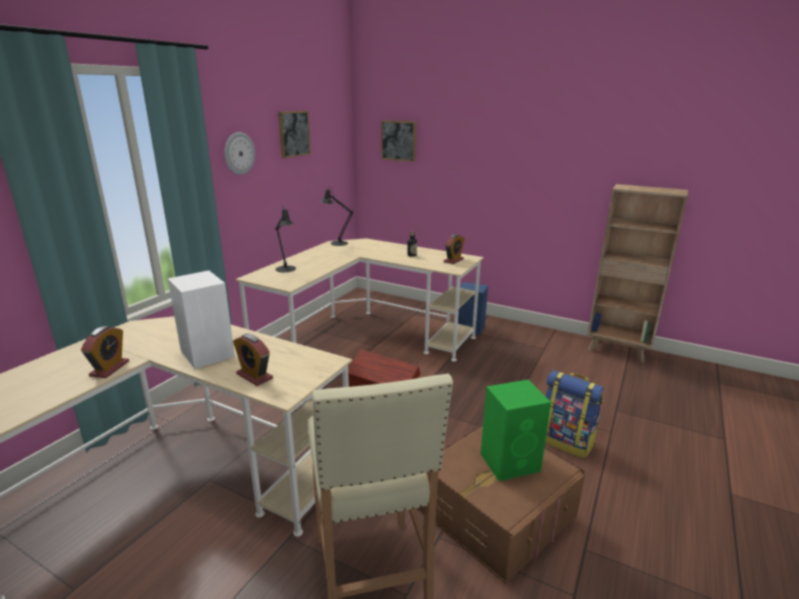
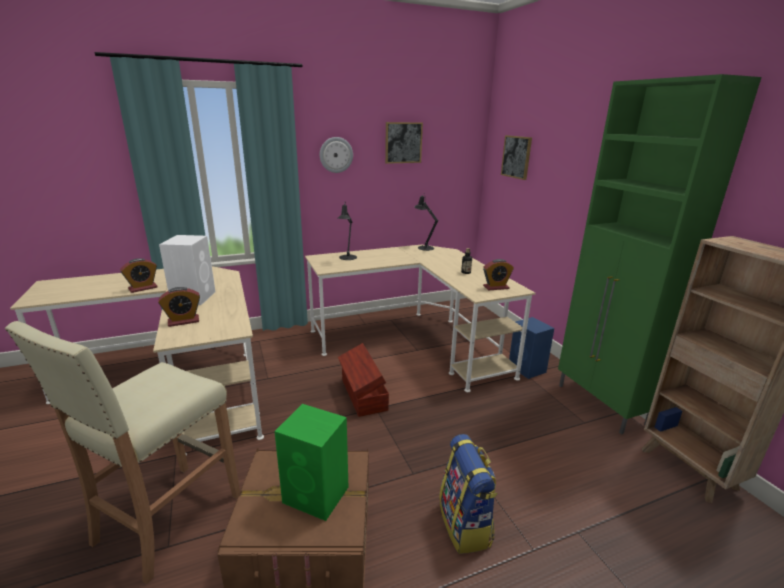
camera: 40 degrees right, 0 degrees up
(254, 376) = (183, 321): alarm clock -> alarm clock turned 105 degrees counterclockwise
(539, 333) = (601, 405): none -> green cabinet

